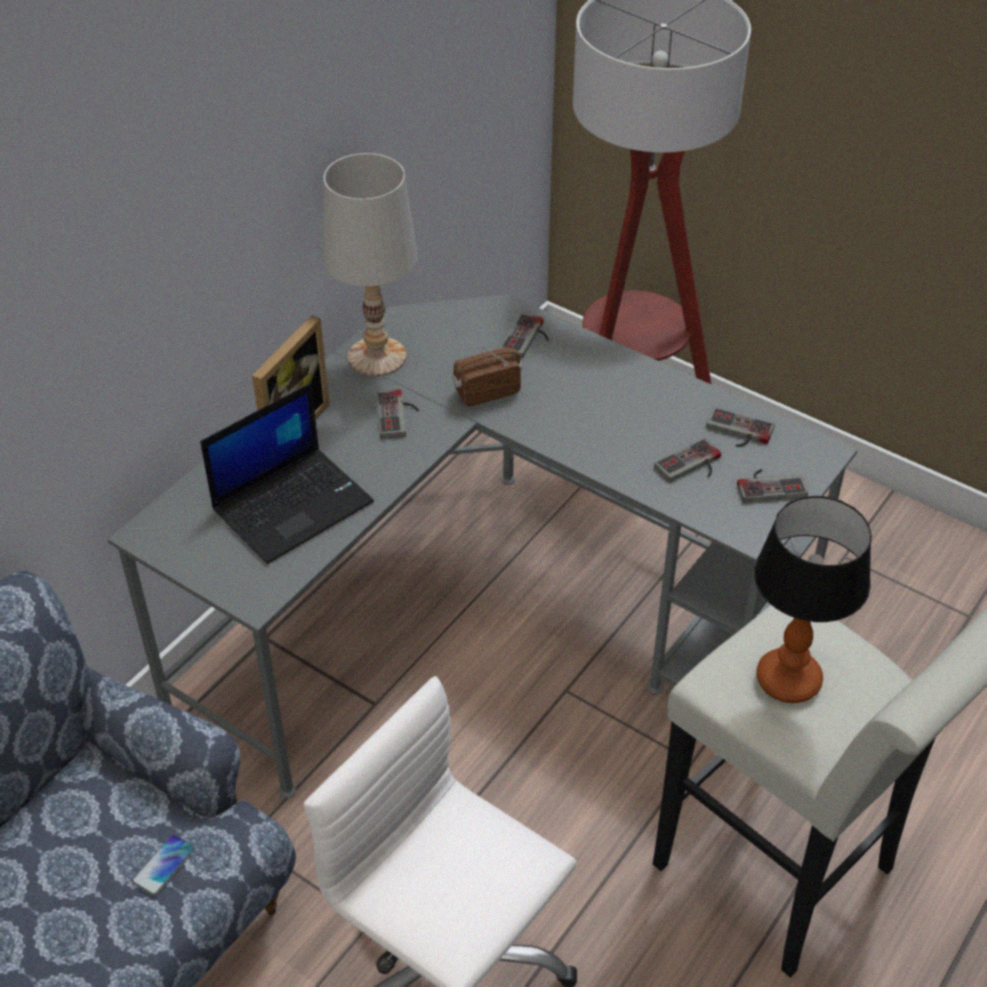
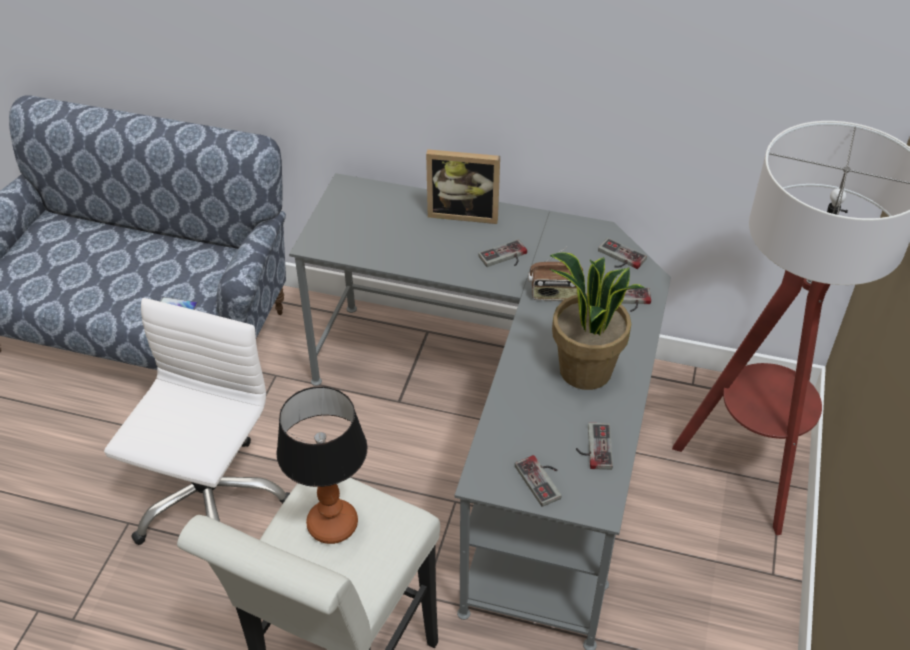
camera: 70 degrees right, 0 degrees up
(293, 504) = (398, 236): laptop -> none
(376, 357) = (556, 231): white table lamp -> none
(486, 392) = (554, 294): radio -> radio turned 135 degrees clockwise
(623, 405) = (584, 371): none -> potted plant
(692, 466) = (538, 427): game controller -> game controller (619, 258)

